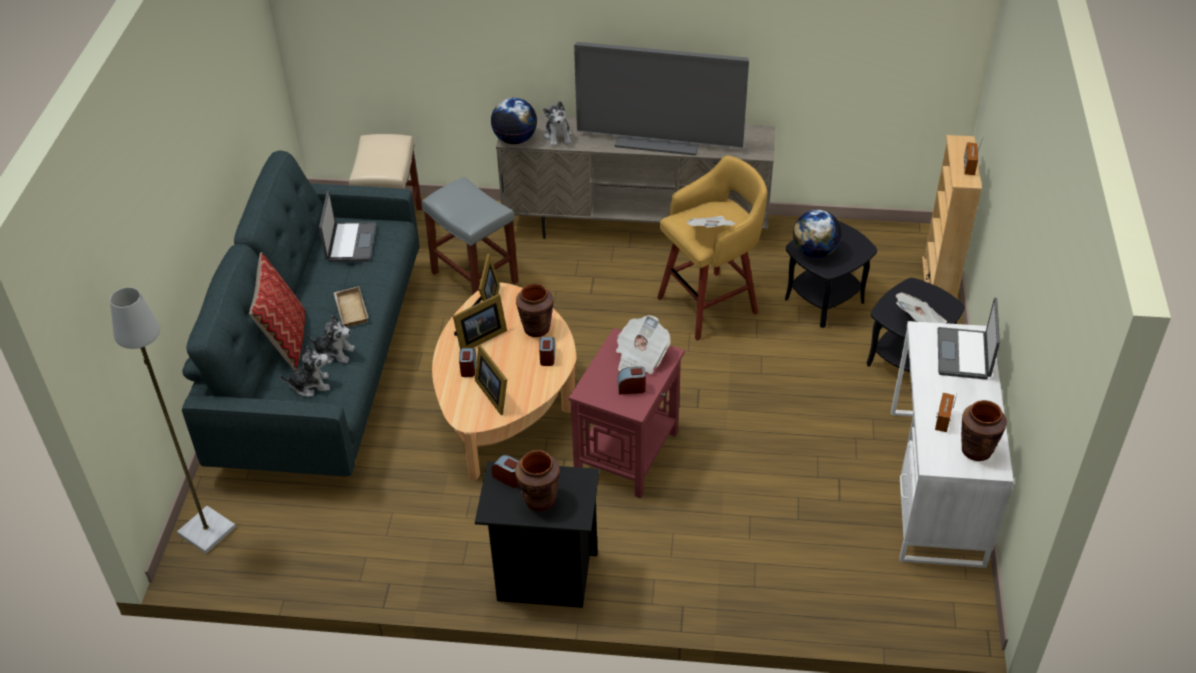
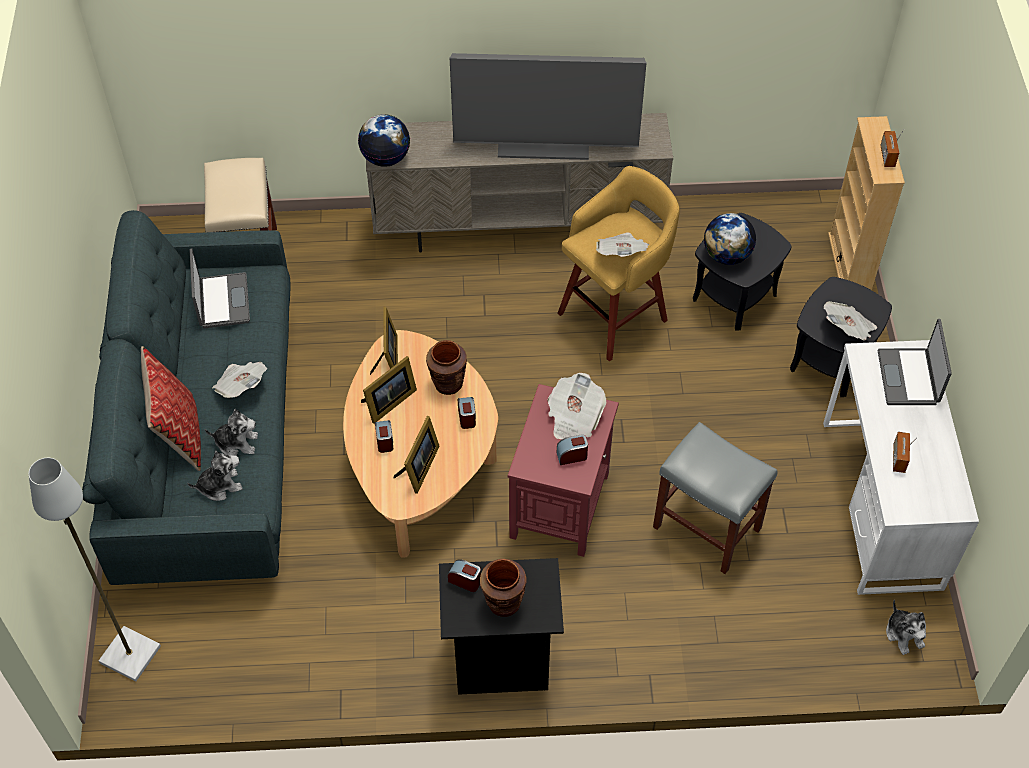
camera: 10 degrees left, 10 degrees up
(350, 310) = (241, 386): beige tray -> newspaper
(473, 277) = (353, 309): grey stool -> grey stool (705, 527)
(494, 393) = (419, 468): picture frame -> picture frame turned 120 degrees counterclockwise
(558, 136) = (432, 149): plush toy -> plush toy (904, 634)
(976, 450) = (937, 490): brown vase -> none

